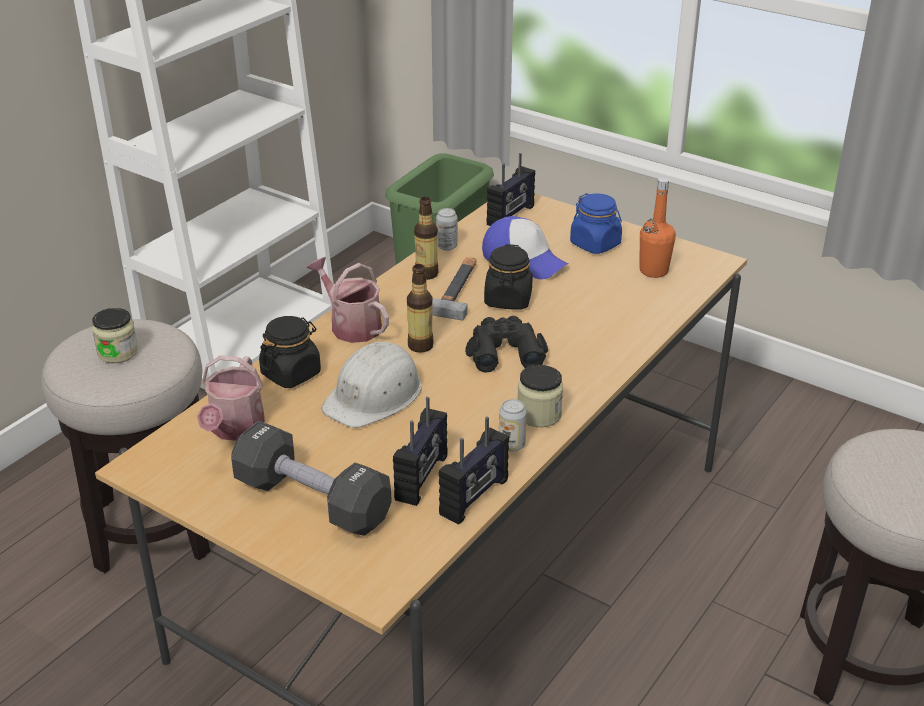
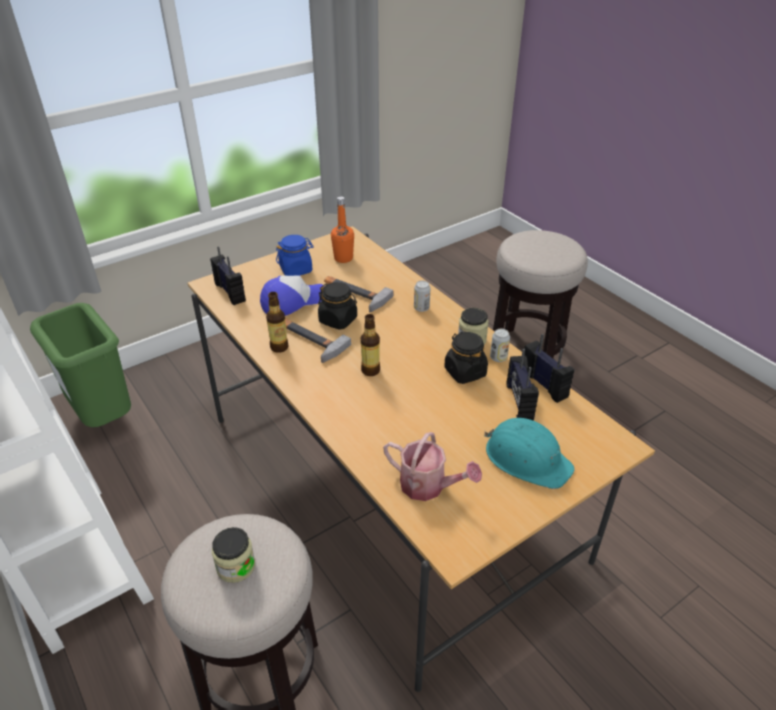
camera: 70 degrees left, 5 degrees up
(291, 373) = (370, 442): black jar -> black jar (465, 372)
(312, 500) = (527, 458): black dumbbell -> turquoise hard hat
(351, 325) = (324, 398): watering can -> none
(375, 395) = (419, 404): white hard hat -> none
(422, 478) = (518, 402): radio -> radio turned 135 degrees counterclockwise
(447, 246) = (249, 329): can -> can (421, 308)
(504, 351) = (397, 336): black binoculars -> none
(575, 298) = (354, 294): none -> hammer

